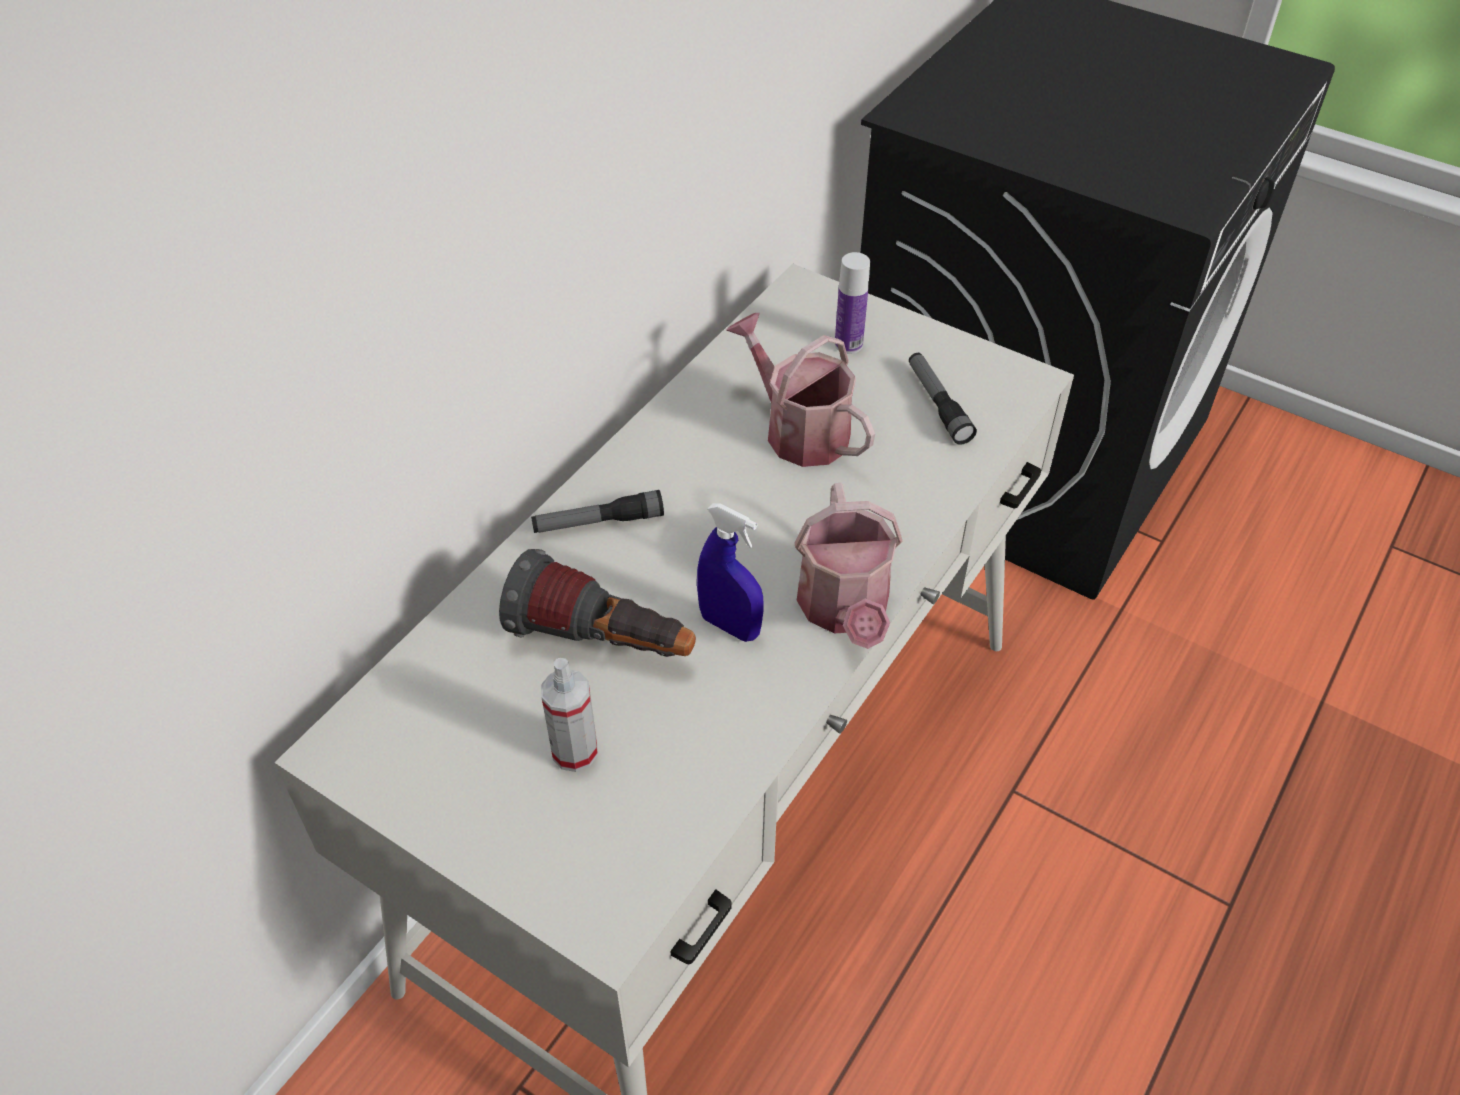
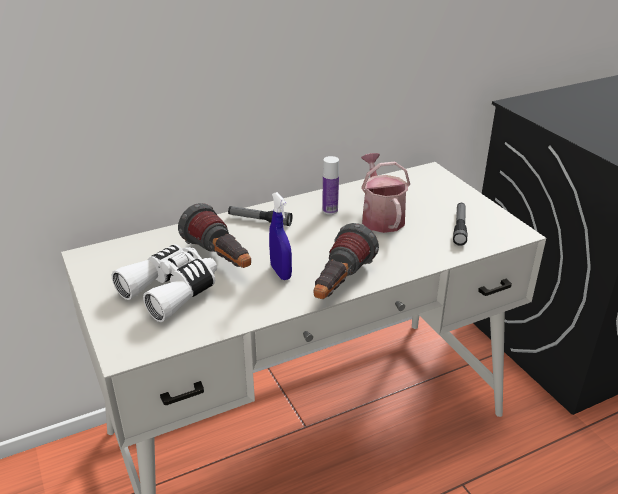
camera: 30 degrees right, 15 degrees down
(575, 752) = (172, 290): spray bottle -> white binoculars
(845, 610) = (339, 285): watering can -> flashlight
(848, 344) = (434, 195): bottle -> bottle (330, 210)

